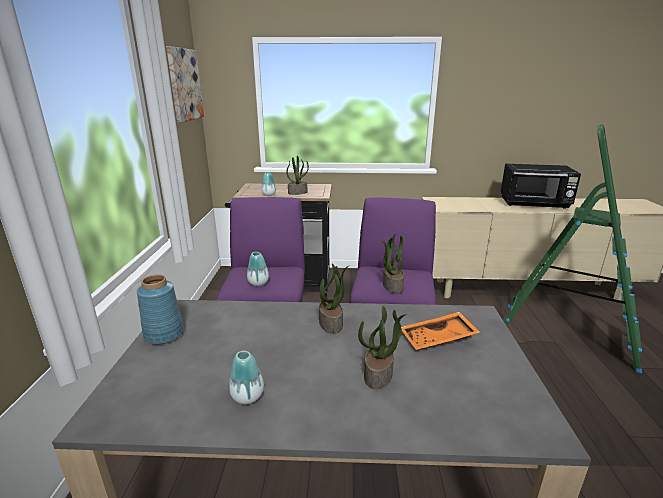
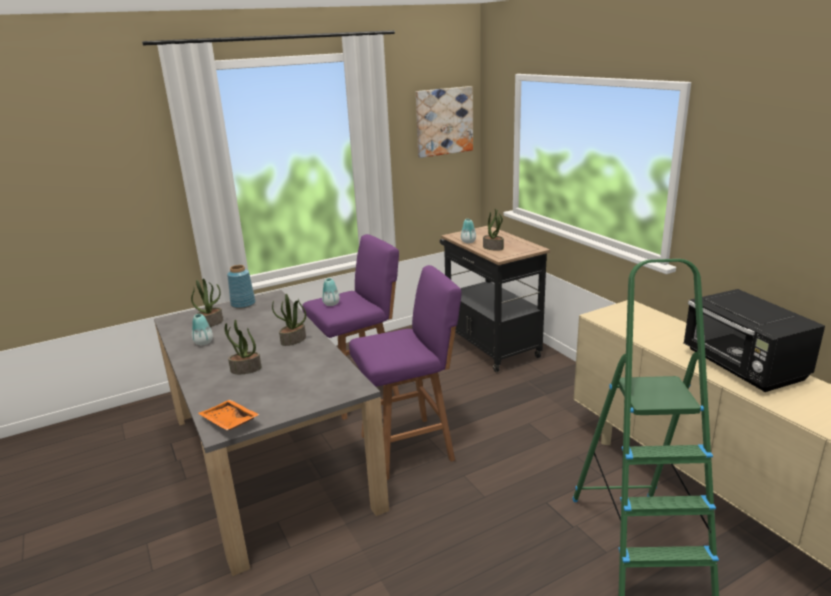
camera: 60 degrees right, 0 degrees up
(392, 286) = (377, 346): potted plant -> potted plant (210, 323)
(438, 339) = (303, 379): orange tray -> orange tray (228, 422)

